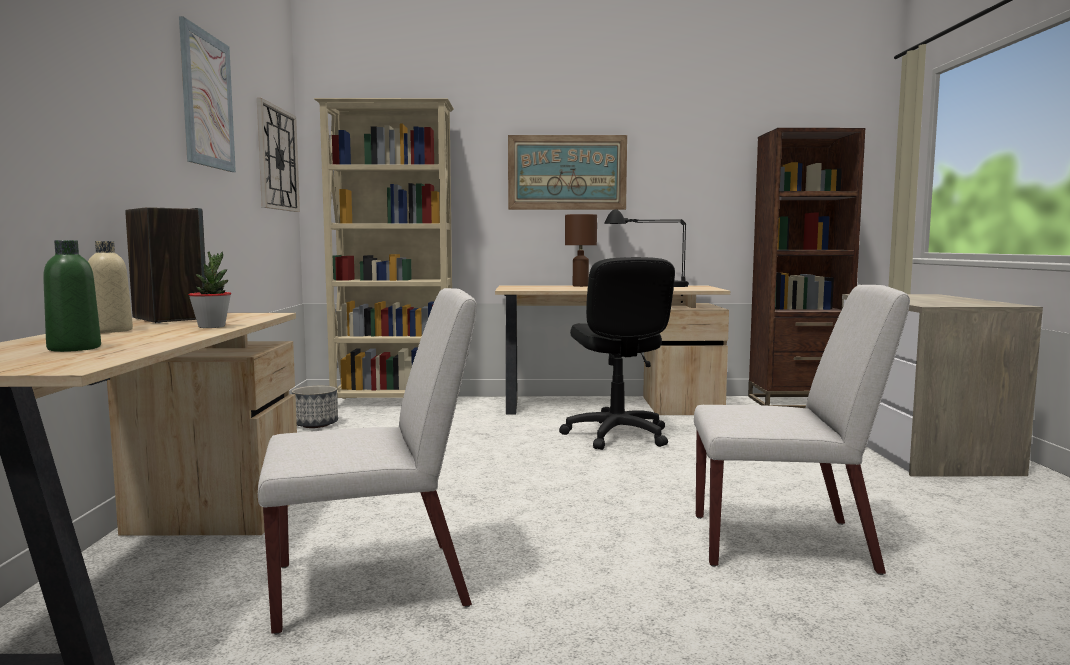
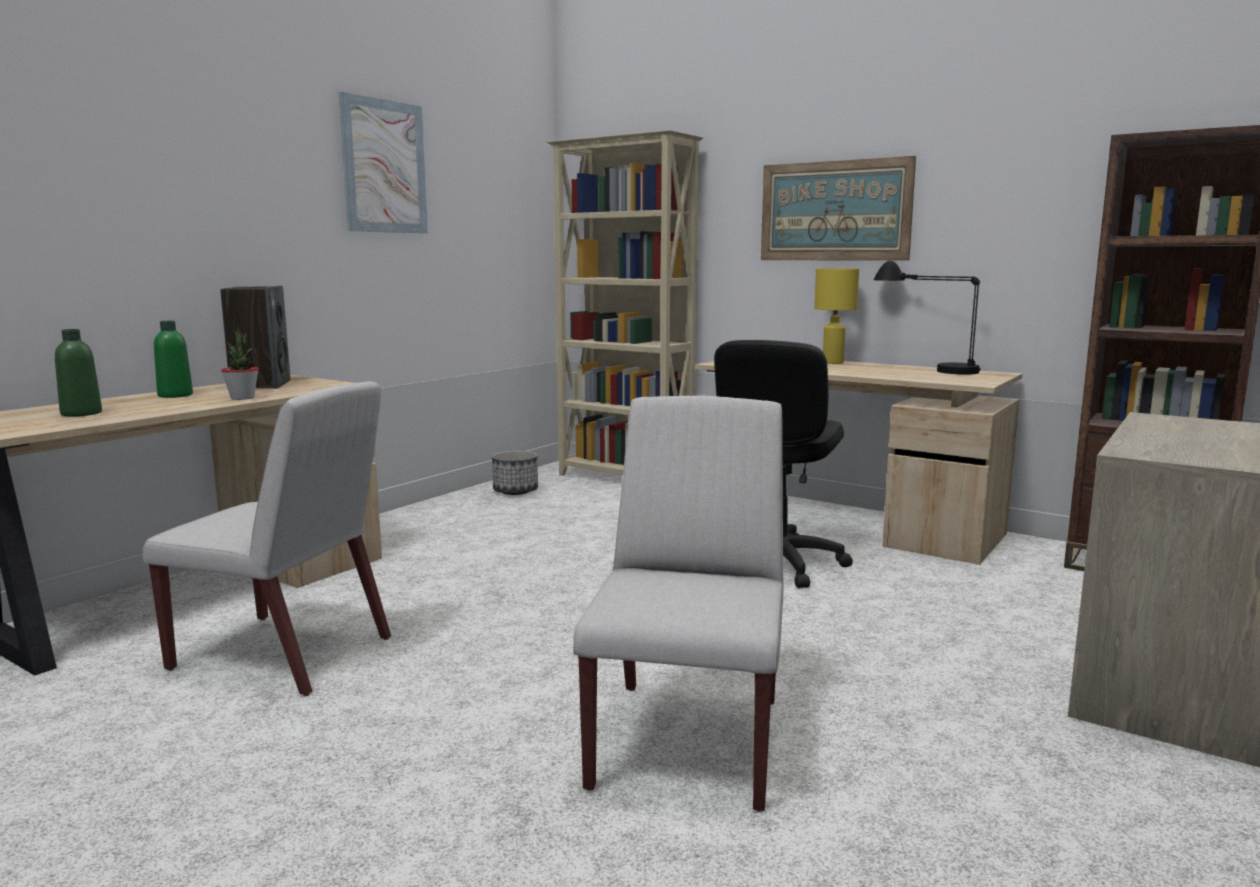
camera: 35 degrees right, 5 degrees up
(111, 330) = (175, 395): beige bottle -> green bottle
(277, 159) = (514, 210): wall clock -> none
(580, 286) = (833, 362): brown table lamp -> yellow table lamp
(784, 543) = (687, 740): white chair -> white chair turned 120 degrees counterclockwise

